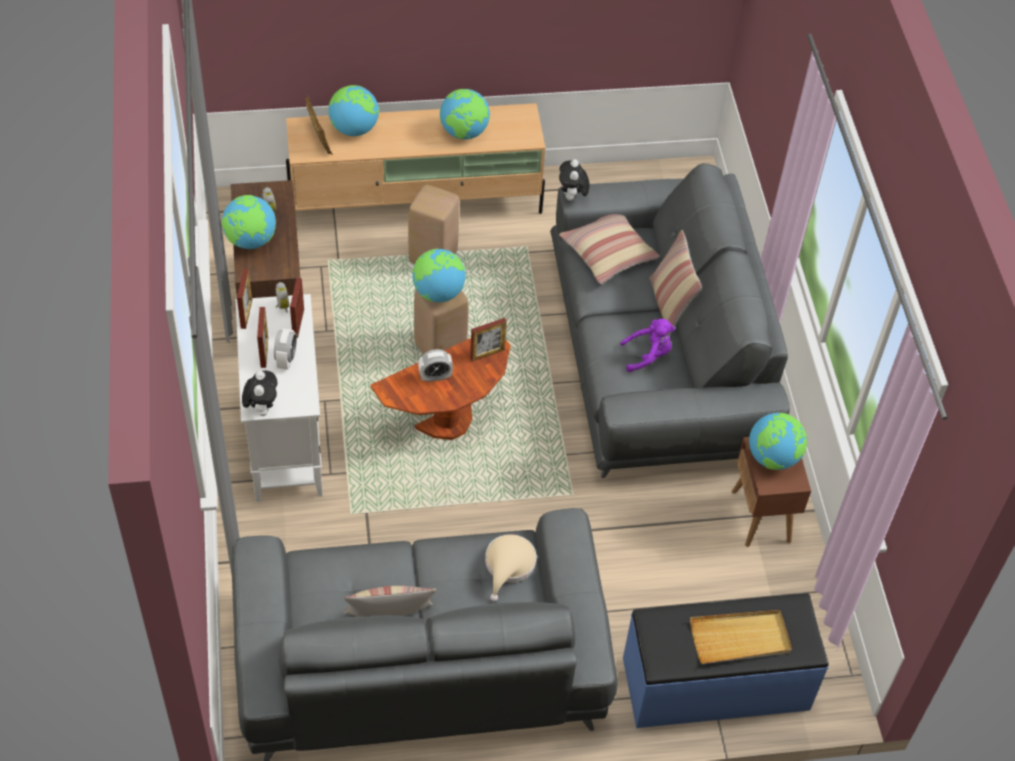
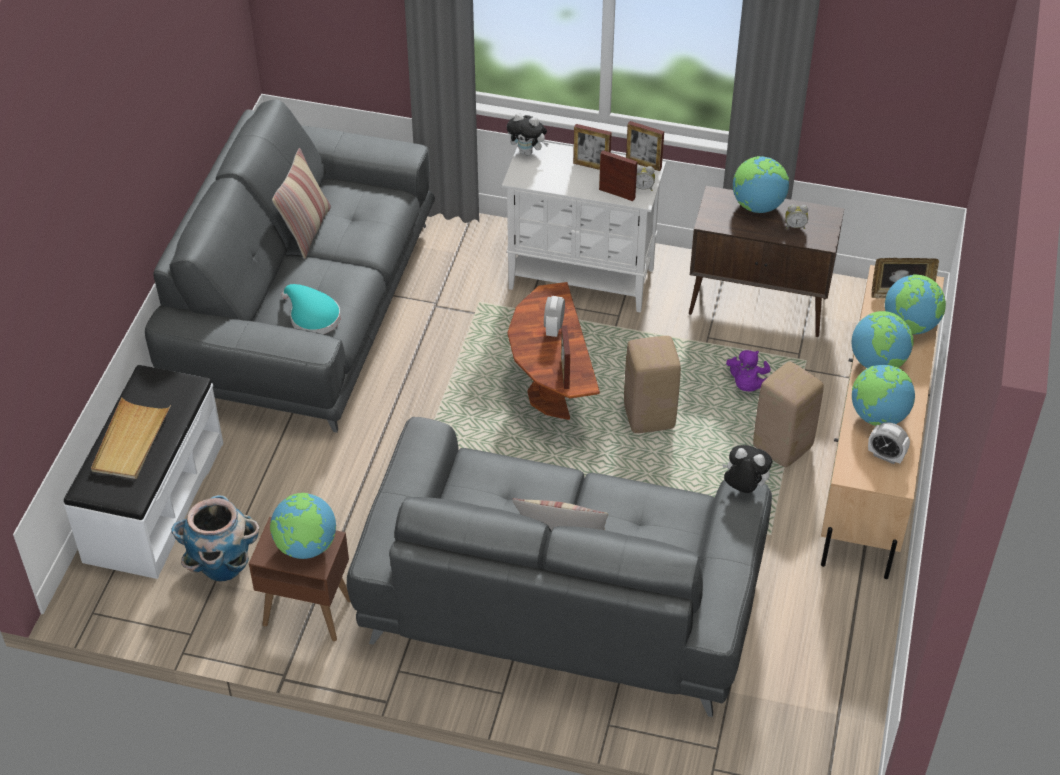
camera: 115 degrees right, 5 degrees down
(286, 359) = (576, 177): alarm clock -> alarm clock (885, 456)
(438, 293) = (654, 348): globe -> globe (878, 362)
(509, 566) = (312, 317): beige hat -> turquoise hat
(608, 253) = (663, 518): pillow -> none
(648, 355) = (500, 502): purple plush toy -> purple plush toy (747, 384)
(716, 685) = (153, 501): blue bench -> white bench
(752, 597) = (222, 566): none -> planter

